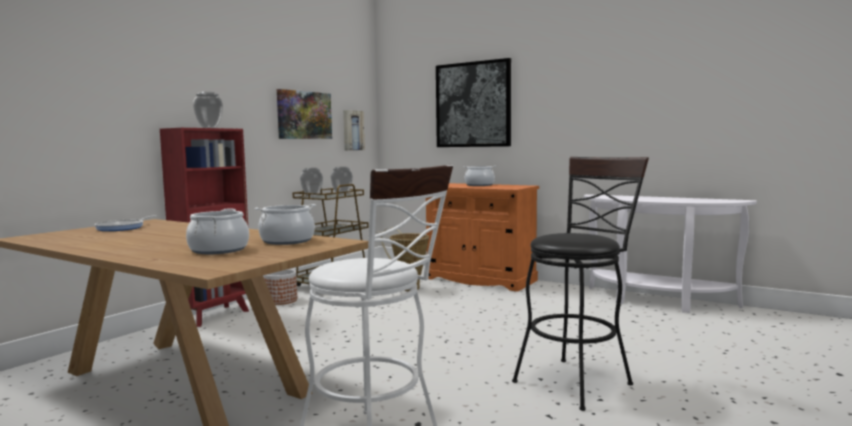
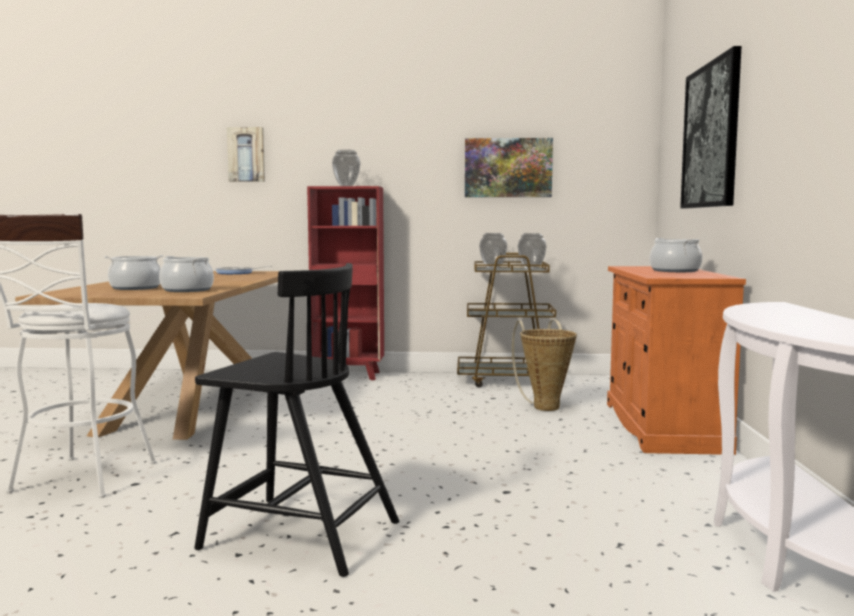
camera: 60 degrees right, 0 degrees up
(281, 300) = (420, 380): planter -> none
(352, 130) = (599, 185): picture -> picture (246, 154)
(577, 380) = (297, 534): black stool -> black chair

